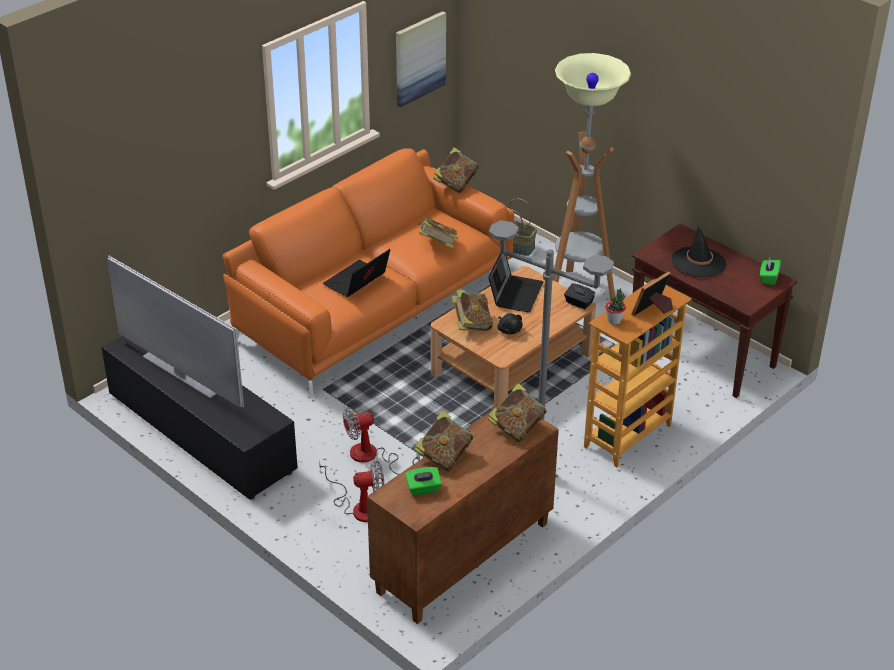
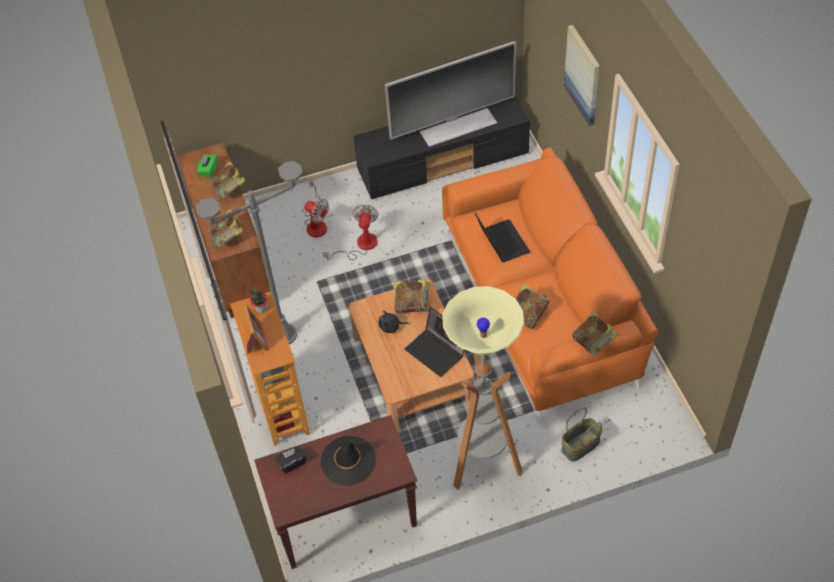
camera: 120 degrees right, 15 degrees up
(359, 506) = (316, 223): fan -> fan turned 75 degrees counterclockwise
(419, 58) = (701, 283): picture -> picture (583, 75)
(578, 303) = (397, 391): black tissue box -> black tissue box (292, 463)
(768, 278) = (292, 505): green tissue box -> none

